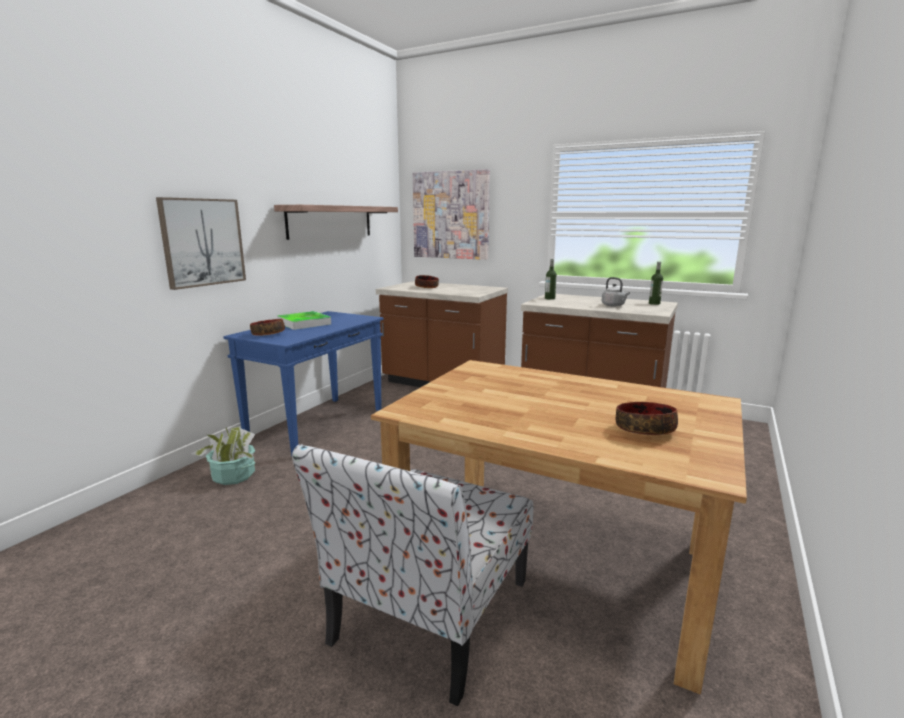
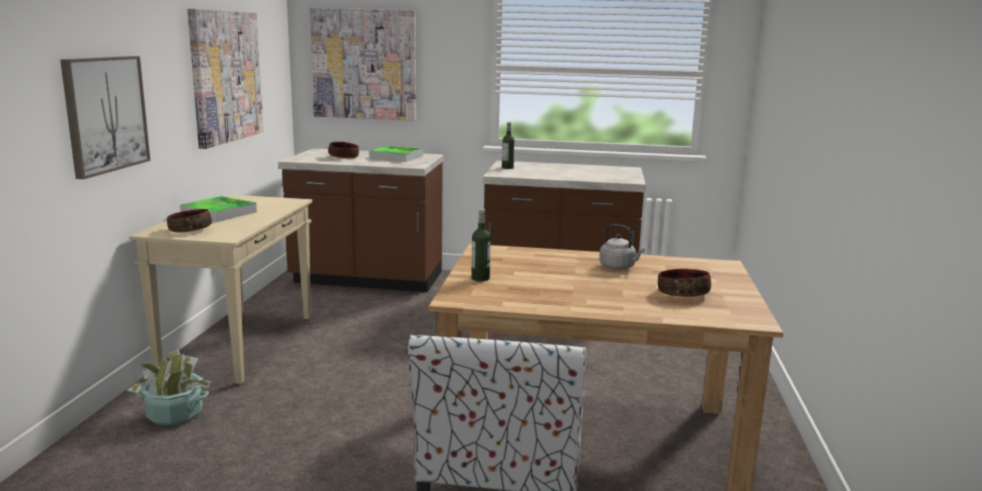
camera: 20 degrees left, 0 degrees up
(318, 425) = (240, 344): blue console table -> beige console table
(331, 221) = (225, 76): shelf -> picture
(467, 288) = (396, 157): none -> tray
(614, 305) = (582, 174): grey kettle -> grey kettle (619, 267)
(654, 303) = (620, 170): bottle -> bottle (480, 278)

